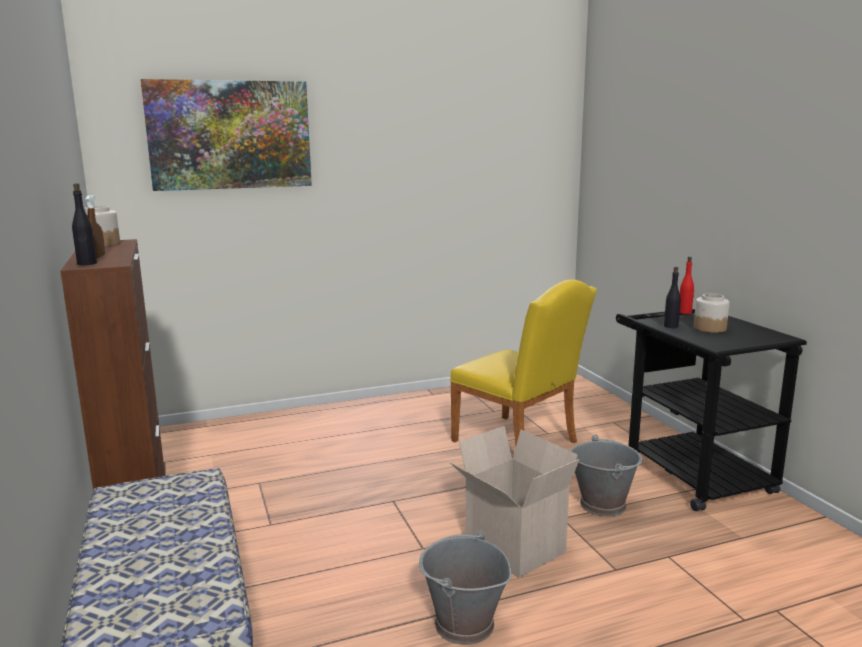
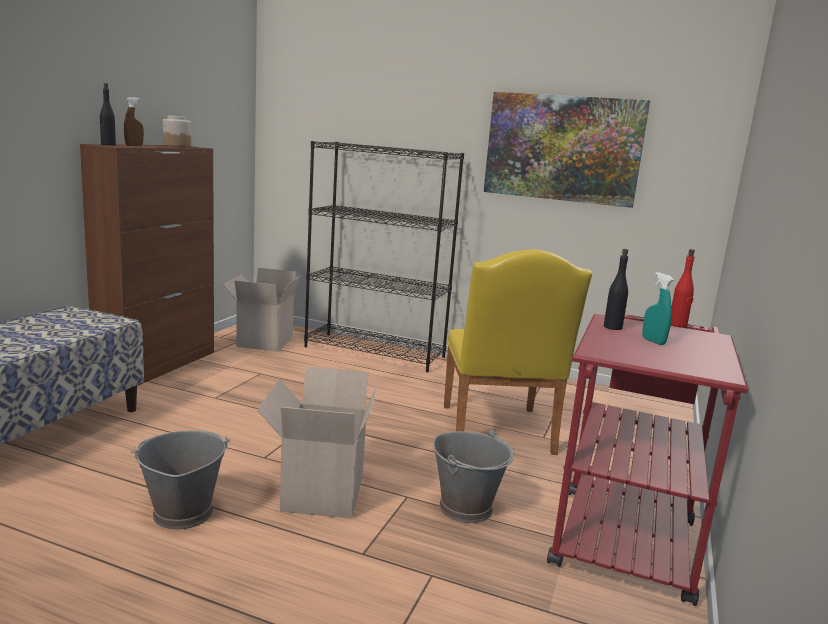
camera: 40 degrees right, 0 degrees up
(191, 452) = (263, 341): none -> cardboard box
(230, 135) = (357, 82): picture -> picture (562, 148)
(312, 418) = (375, 352): none -> black bookcase
(689, 472) = (624, 533): black cart -> red cart
(709, 328) = (653, 341): jar -> turquoise spray bottle

